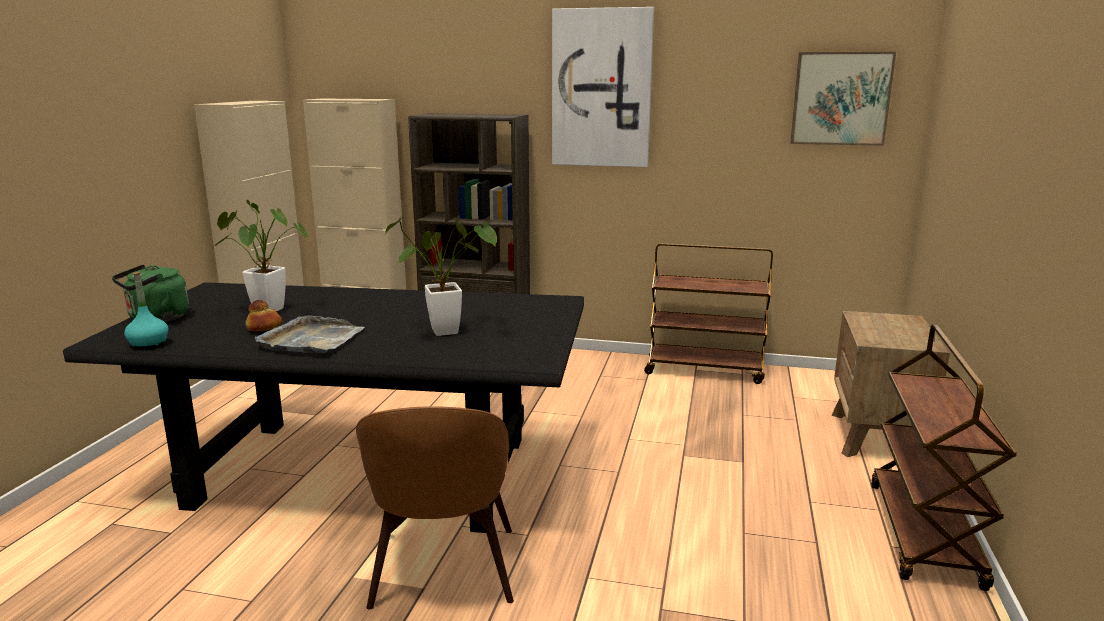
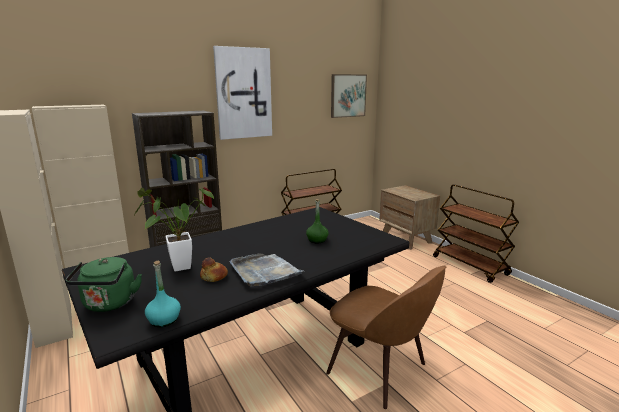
camera: 45 degrees left, 0 degrees up
(452, 331) = (317, 240): potted plant -> green bottle

